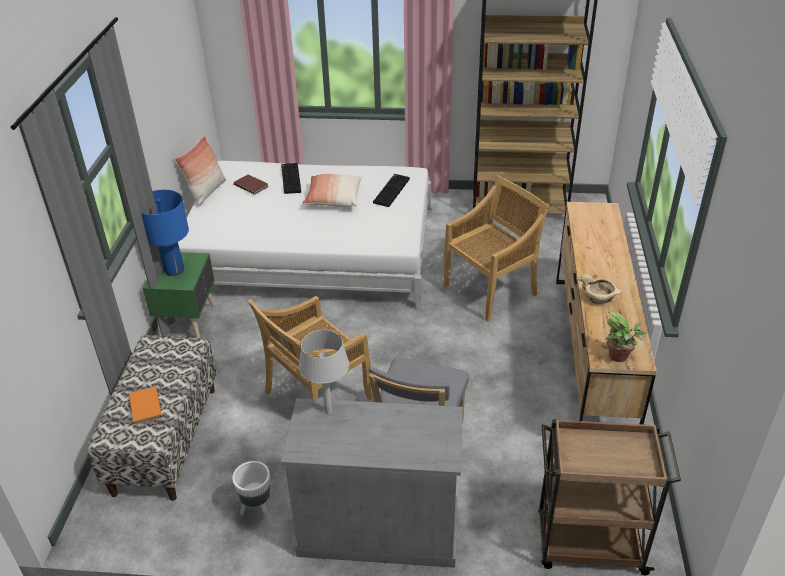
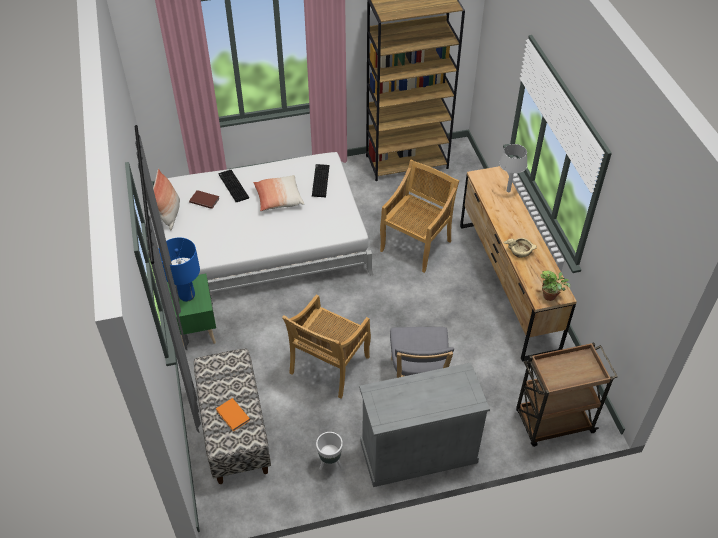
camera: 20 degrees left, 10 degrees up
(328, 411) = (385, 389): grey table lamp -> grey table lamp (508, 190)

